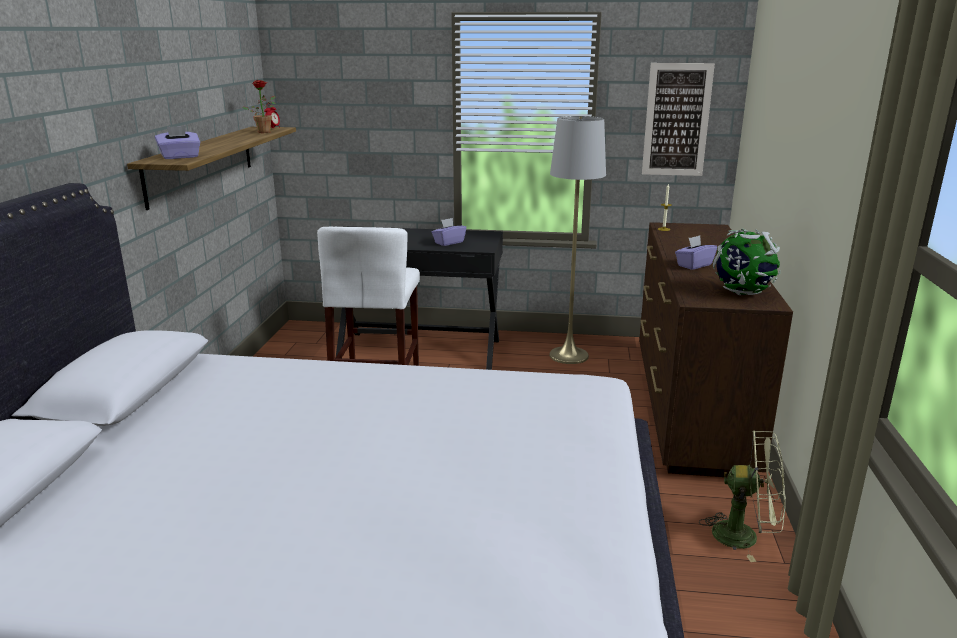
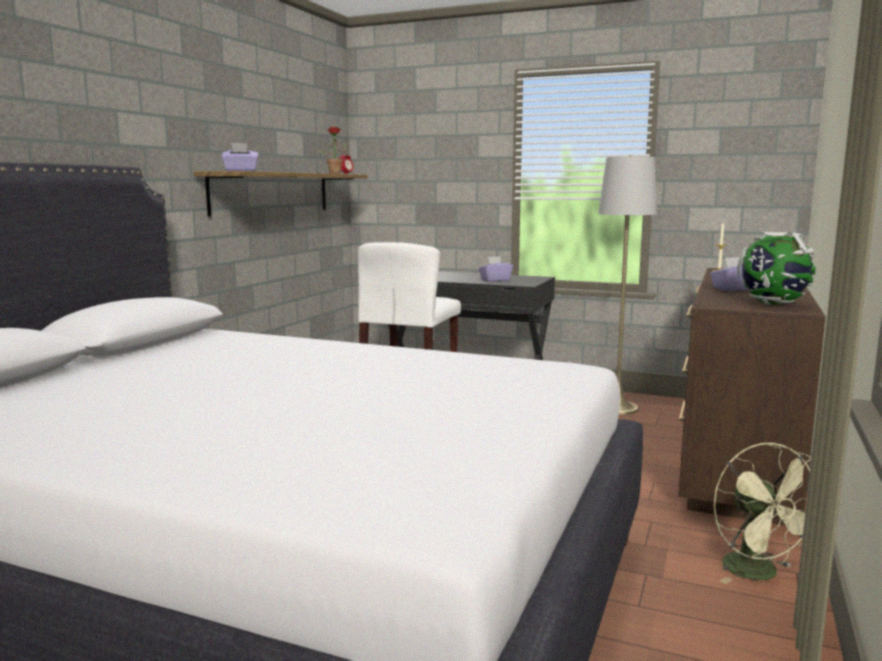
camera: 15 degrees right, 10 degrees down
(676, 120) = (741, 165): picture -> none
(745, 536) = (759, 574): green fan -> green fan turned 45 degrees clockwise

